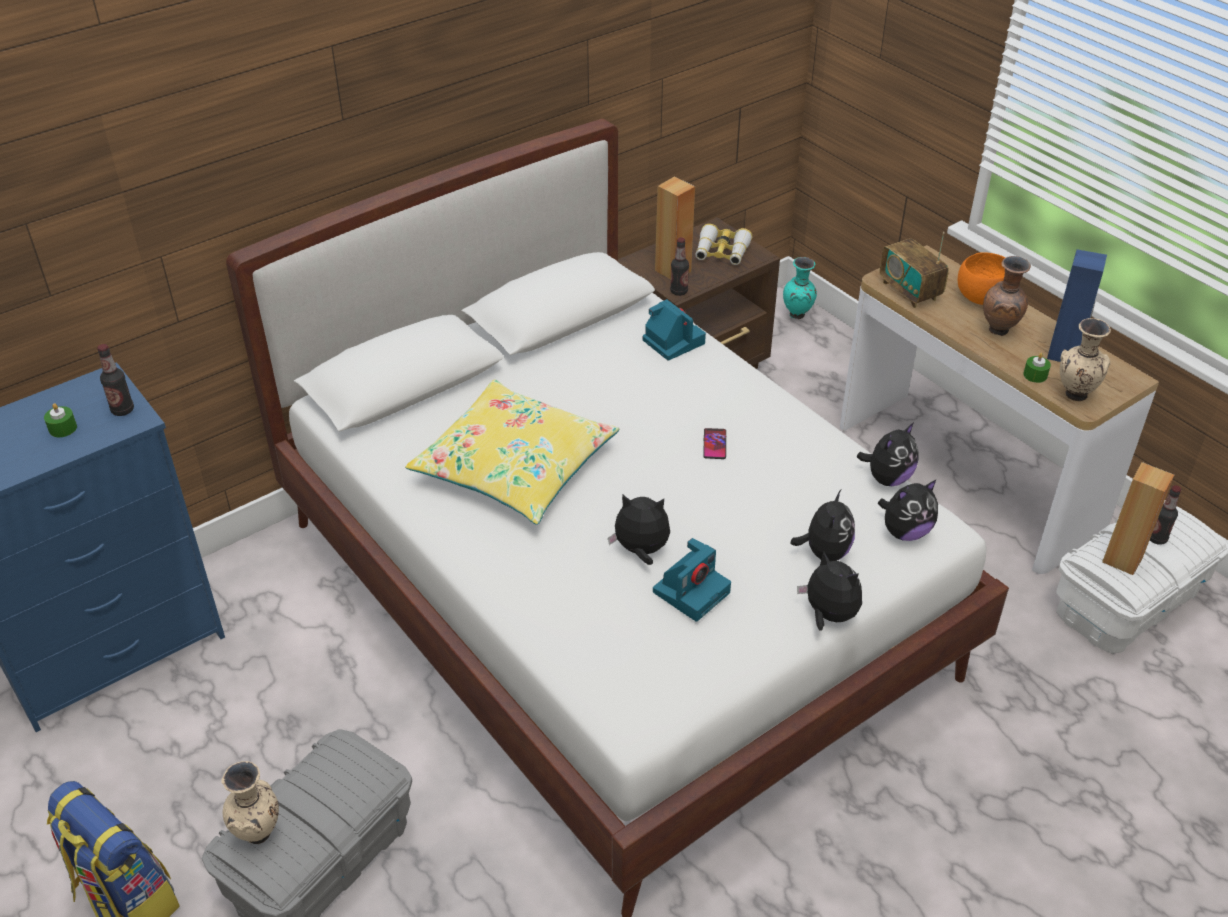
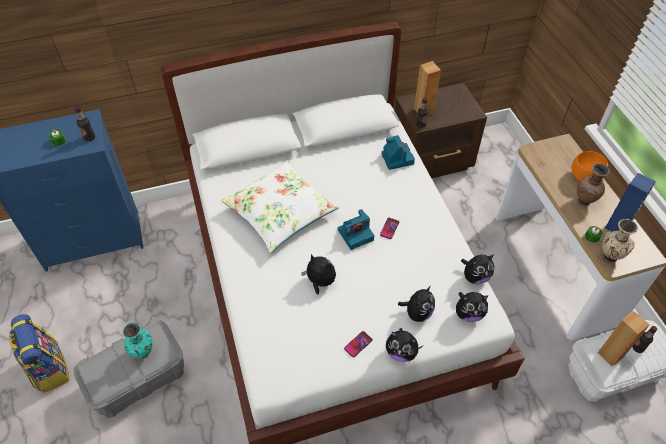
camera: 20 degrees right, 10 degrees up
(259, 835) = (100, 366): beige vase -> none
(515, 466) = (280, 212): yellow pillow -> white pillow
(691, 591) = (334, 315): camera -> camera (356, 234)
(722, 252) = (456, 106): binoculars -> none
(753, 623) = (358, 344): none -> phone
(798, 316) = (503, 143): turquoise vase -> turquoise vase (144, 353)
(828, 615) = (401, 352): plush toy -> plush toy turned 135 degrees clockwise
(910, 291) = (543, 161): radio -> none

